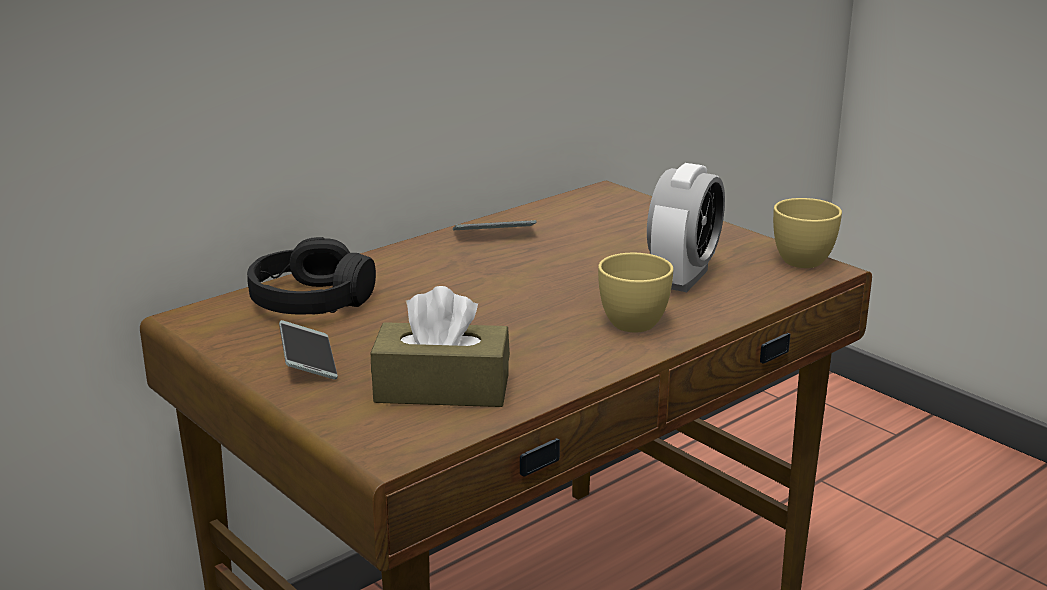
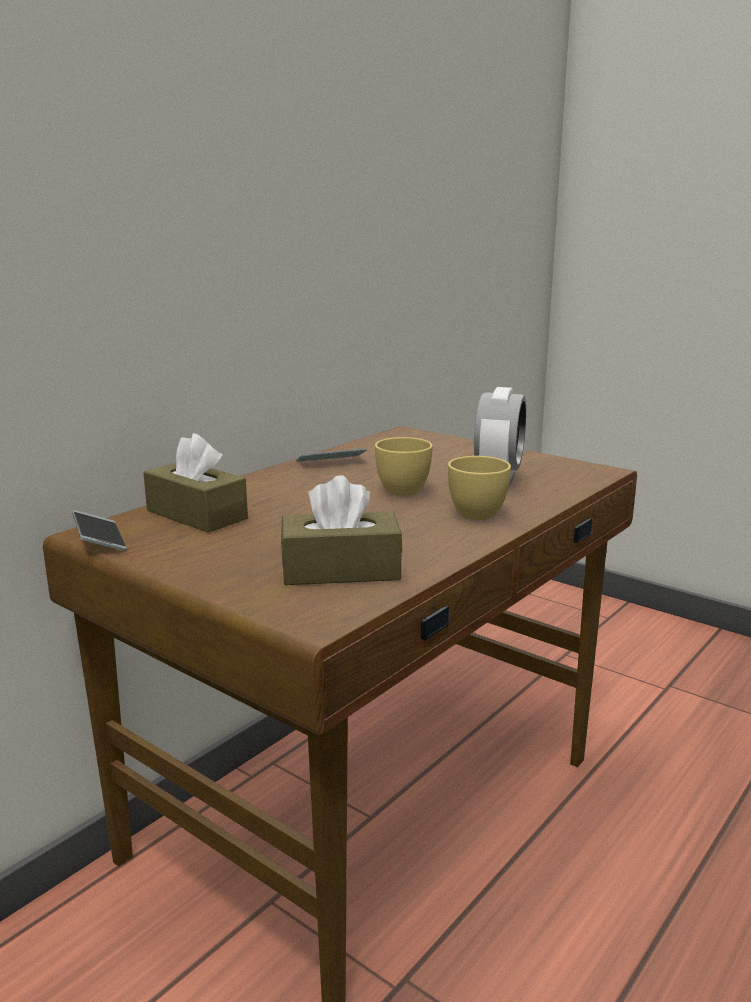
camera: 10 degrees left, 5 degrees down
(308, 360) = (211, 557): phone -> phone (99, 539)
(312, 300) = (196, 514): black headphones -> brown tissue box
(799, 258) = (578, 465): yellow cup -> yellow cup (400, 489)

